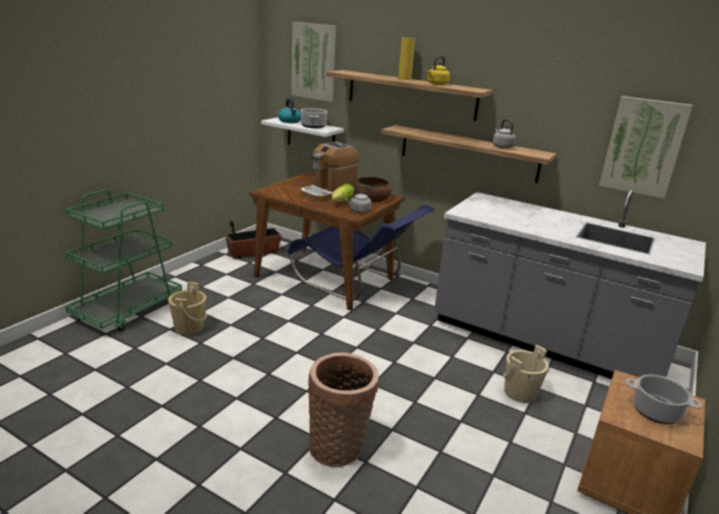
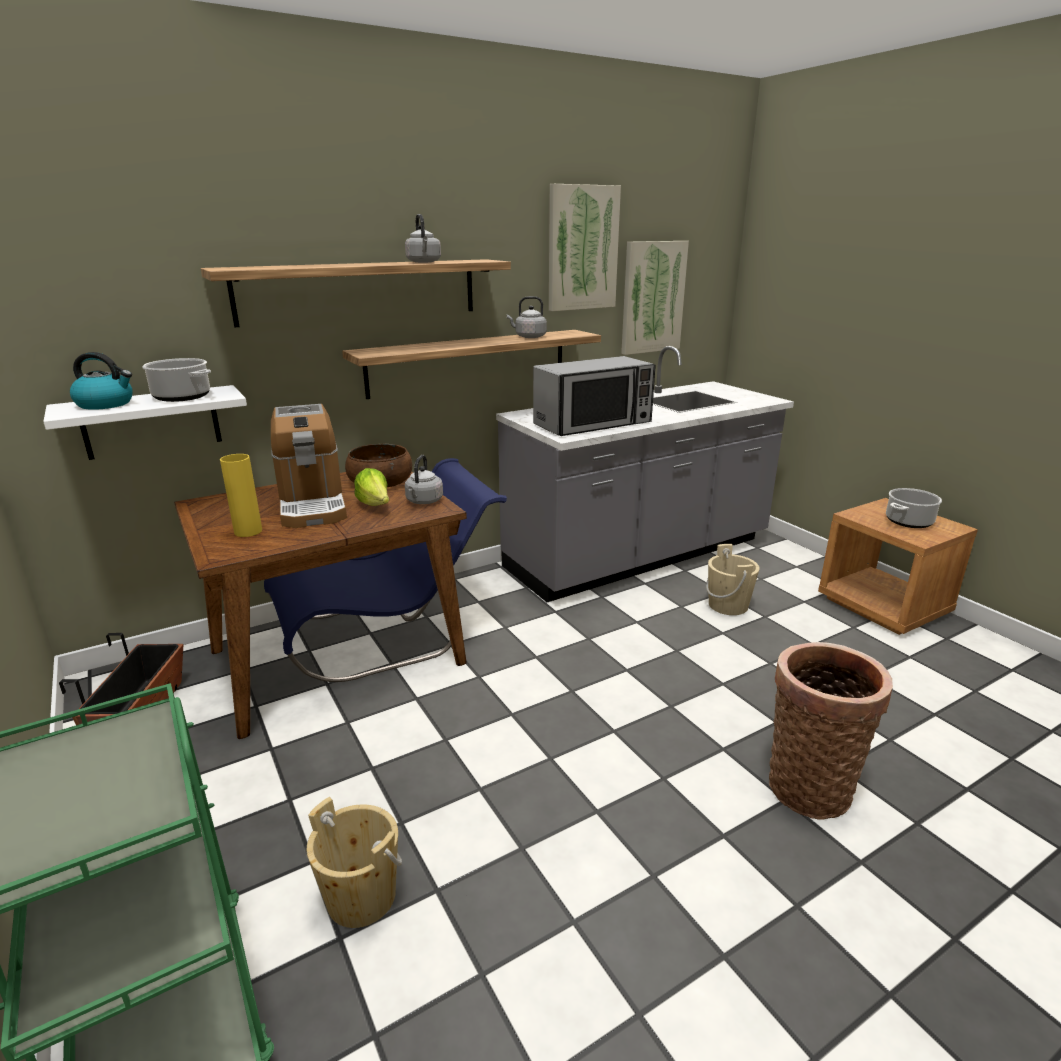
camera: 60 degrees left, 0 degrees up
(314, 61) = (116, 261): picture -> picture (582, 248)
(404, 79) = (356, 263): yellow vase -> yellow vase (248, 531)
(437, 84) = (424, 262): yellow kettle -> grey kettle
(497, 216) = (593, 424): none -> microwave

